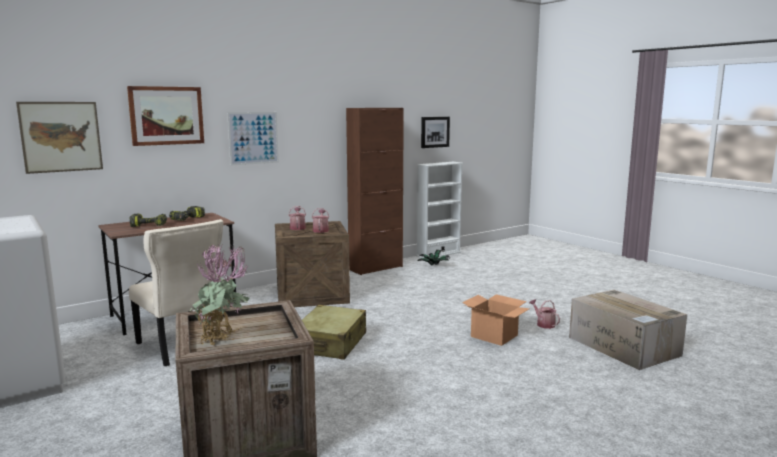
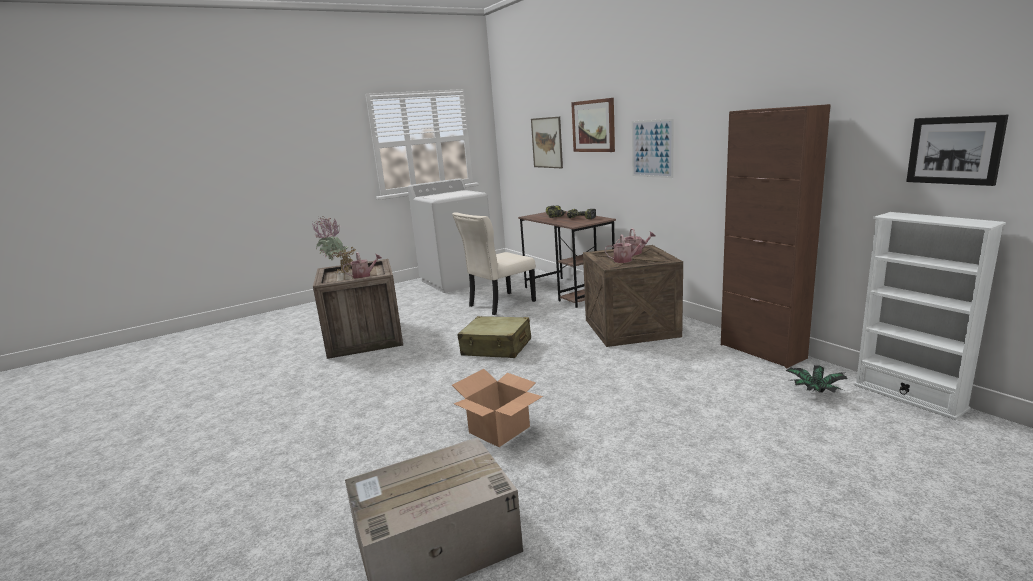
camera: 95 degrees right, 5 degrees up
(544, 324) = (538, 475): watering can -> watering can (364, 276)

